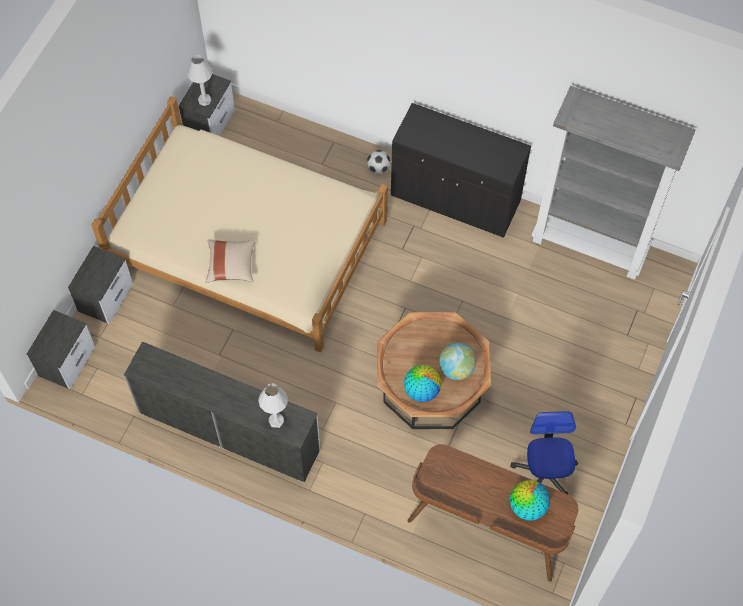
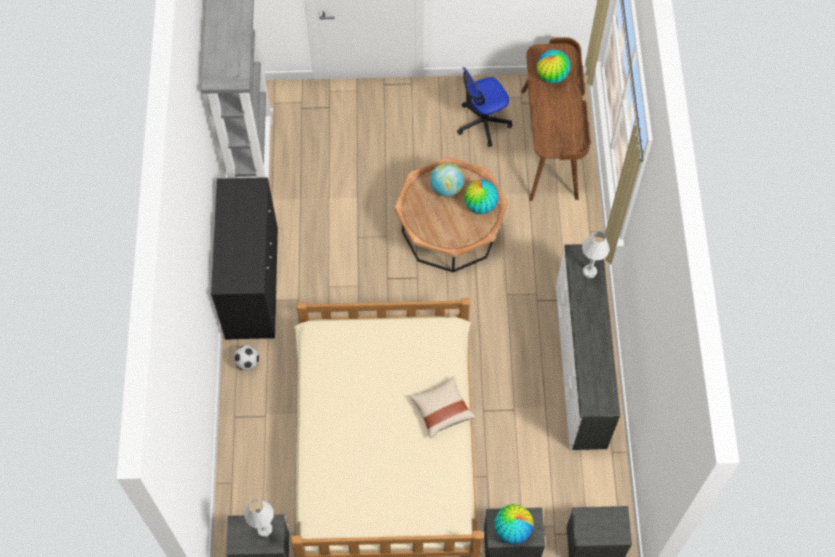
camera: 115 degrees left, 0 degrees up
(96, 269) = (512, 529): none -> globe

